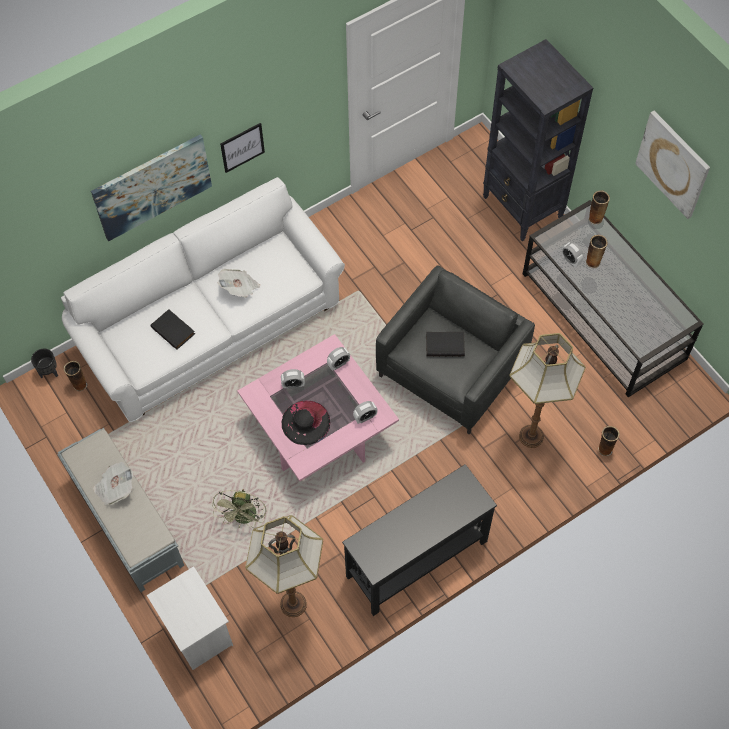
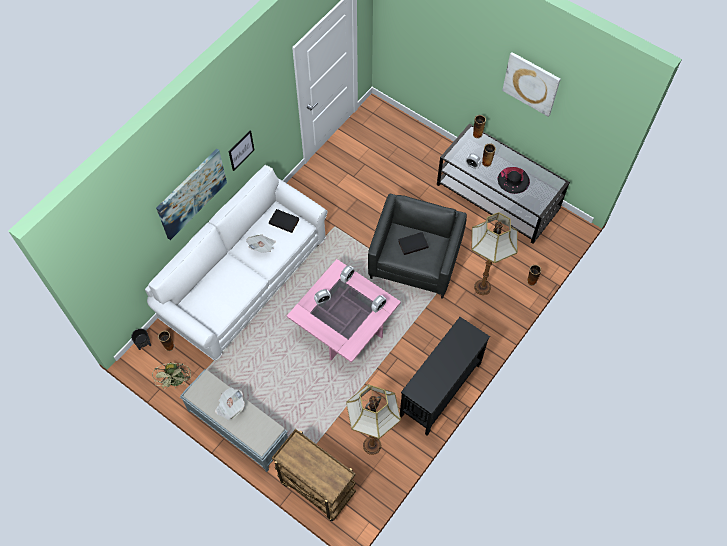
camera: 20 degrees left, 0 degrees up
(174, 330) = (228, 288): black book -> black book (284, 221)
(197, 634) = (316, 487): white nightstand -> brown cart
(244, 518) = (317, 400): green fan -> green fan (177, 382)
(306, 422) = (341, 322): black hat -> black hat (513, 180)
(523, 208) = (420, 142): black bookcase -> none

